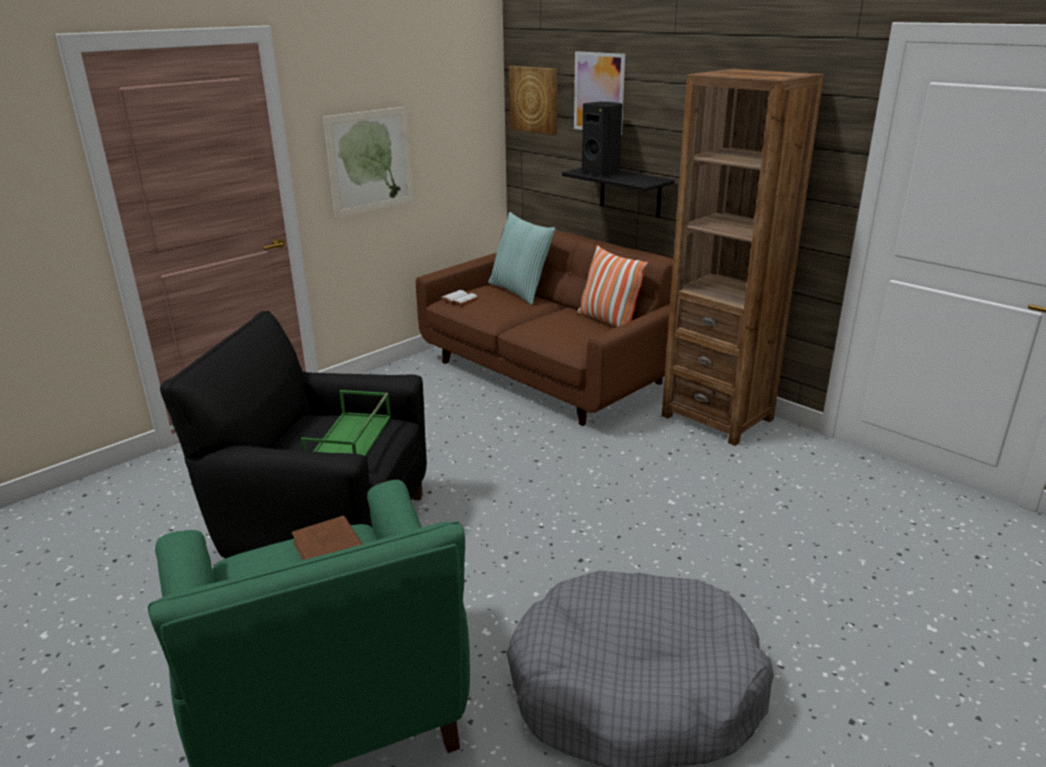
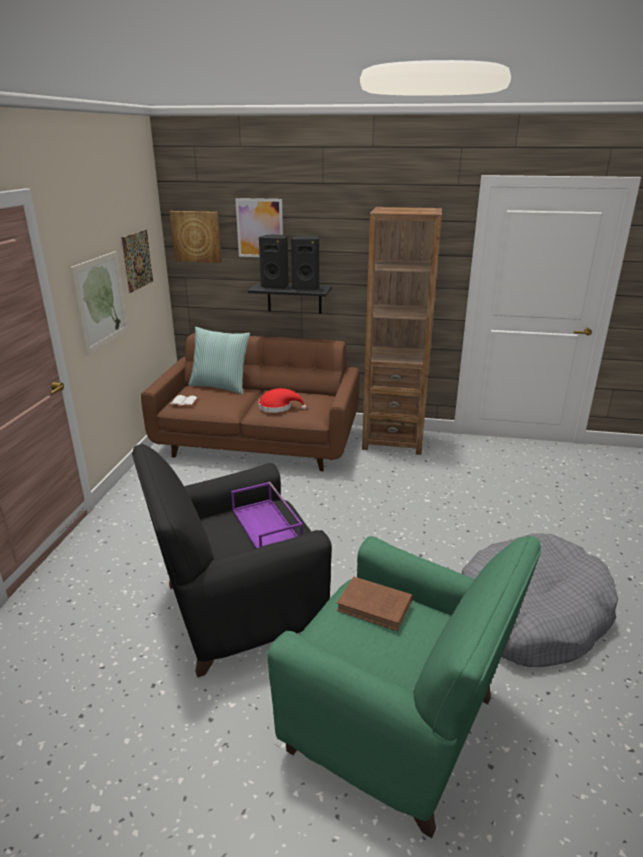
camera: 35 degrees left, 0 degrees up
(350, 440) = (267, 527): green tray -> purple tray
(445, 121) = (137, 260): none -> picture
(549, 328) = (278, 407): none -> red hat
(608, 321) = (307, 393): pillow -> none
(633, 178) = (305, 288): none -> black speaker

